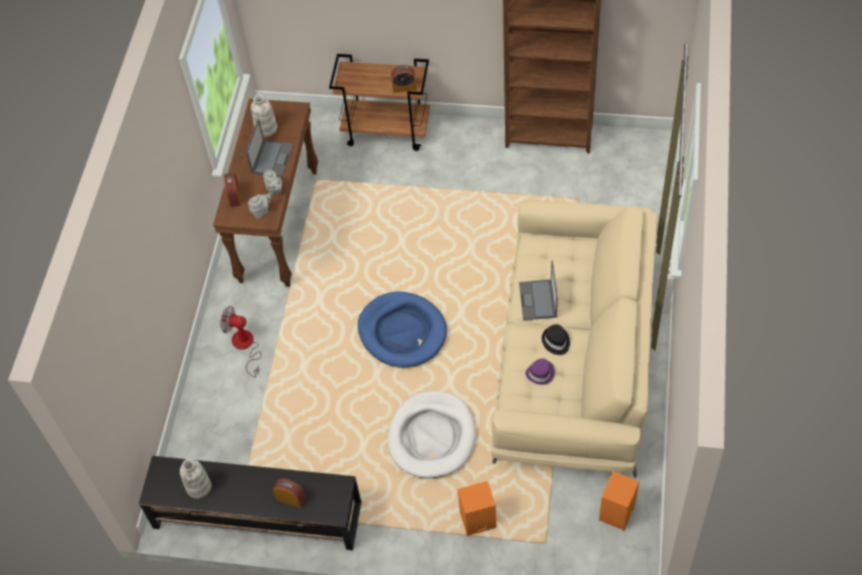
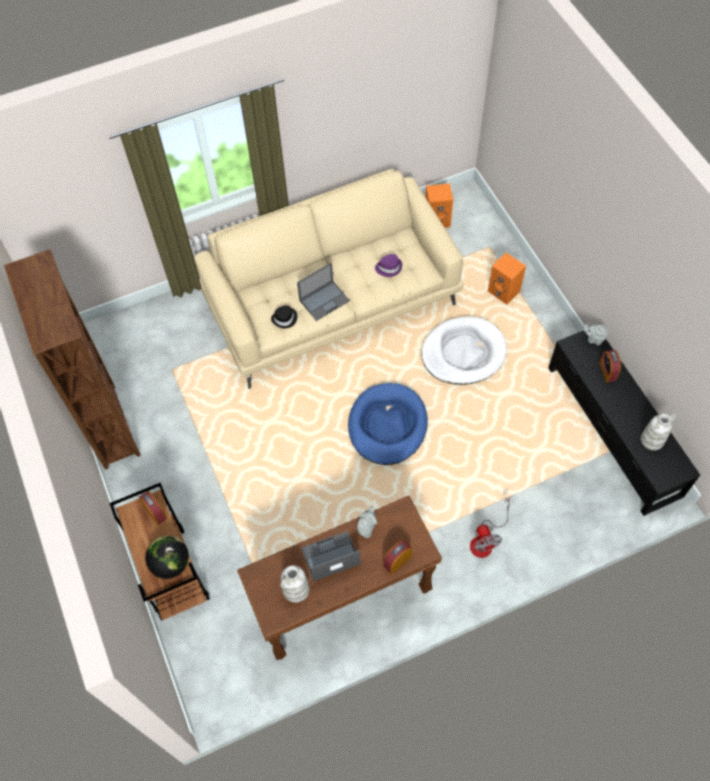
camera: 125 degrees left, 5 degrees up
(261, 211) = (398, 522): grey teapot -> grey teapot (593, 339)
(355, 82) = (171, 563): none -> globe
(556, 341) = (354, 271): black hat -> black hat (285, 318)

